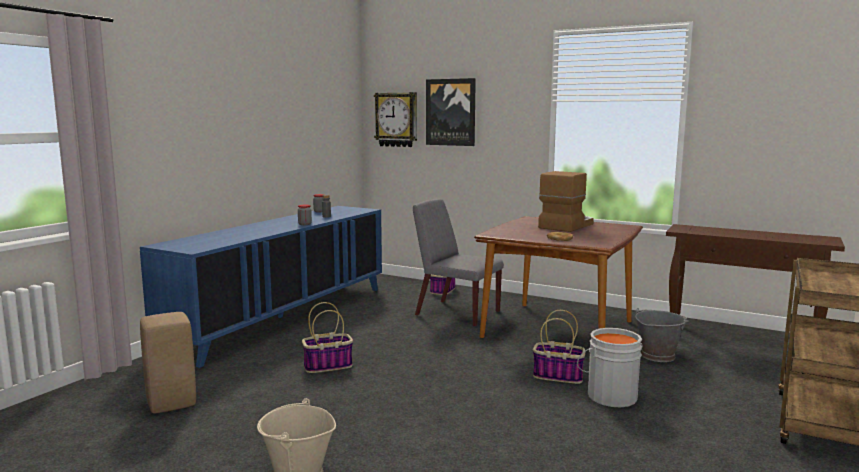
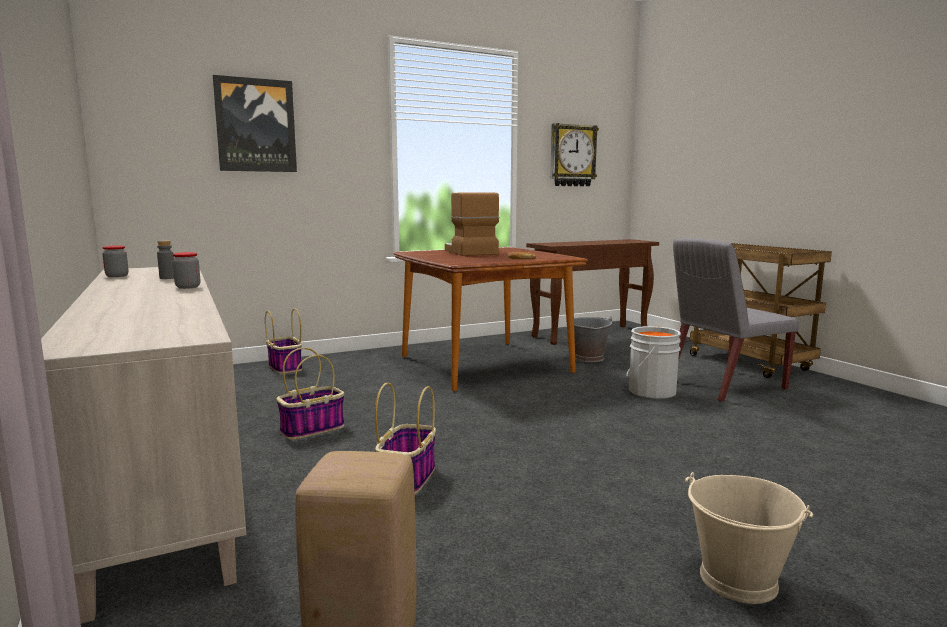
camera: 55 degrees left, 0 degrees up
(284, 318) = (162, 463): blue cabinet -> beige cabinet
(396, 119) = (159, 132): wall clock -> wall clock (572, 155)
(456, 313) = (367, 381): grey chair -> grey chair (724, 385)
(558, 376) = (589, 393): basket -> basket (313, 428)

